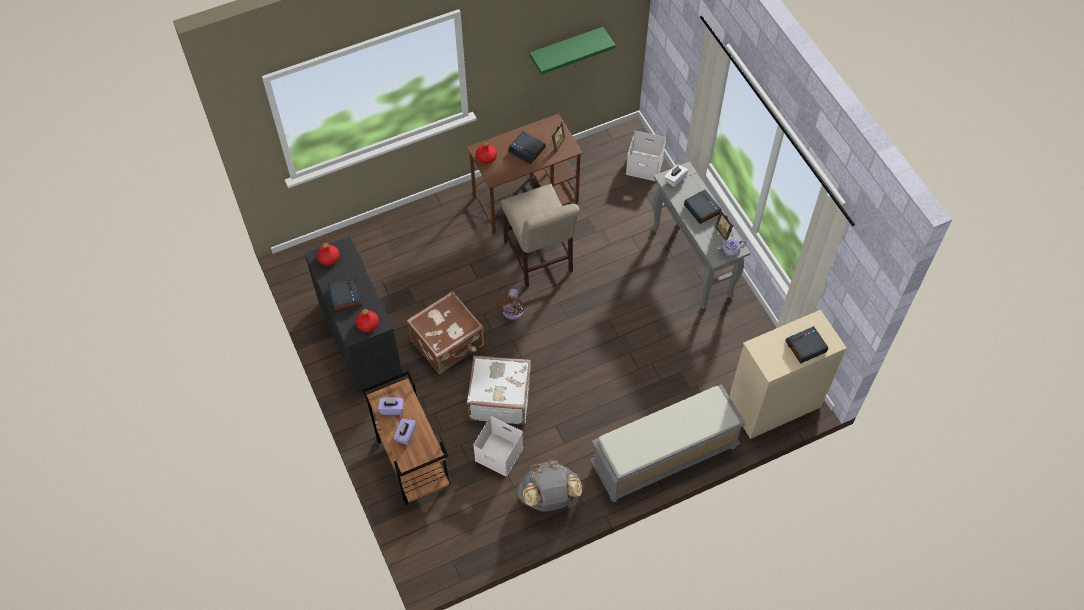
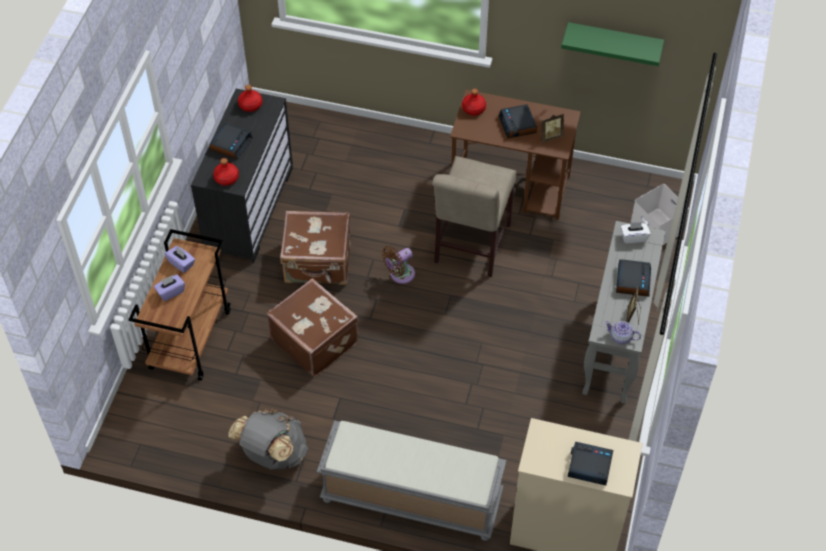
camera: 40 degrees right, 5 degrees down
(497, 454) = (266, 385): white storage box -> none
(499, 398) = (315, 340): white suitcase -> brown suitcase

